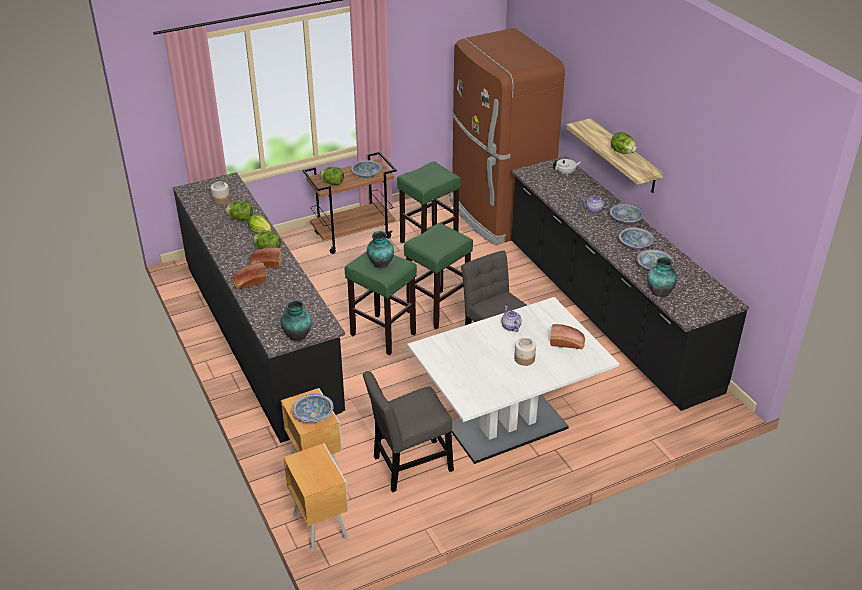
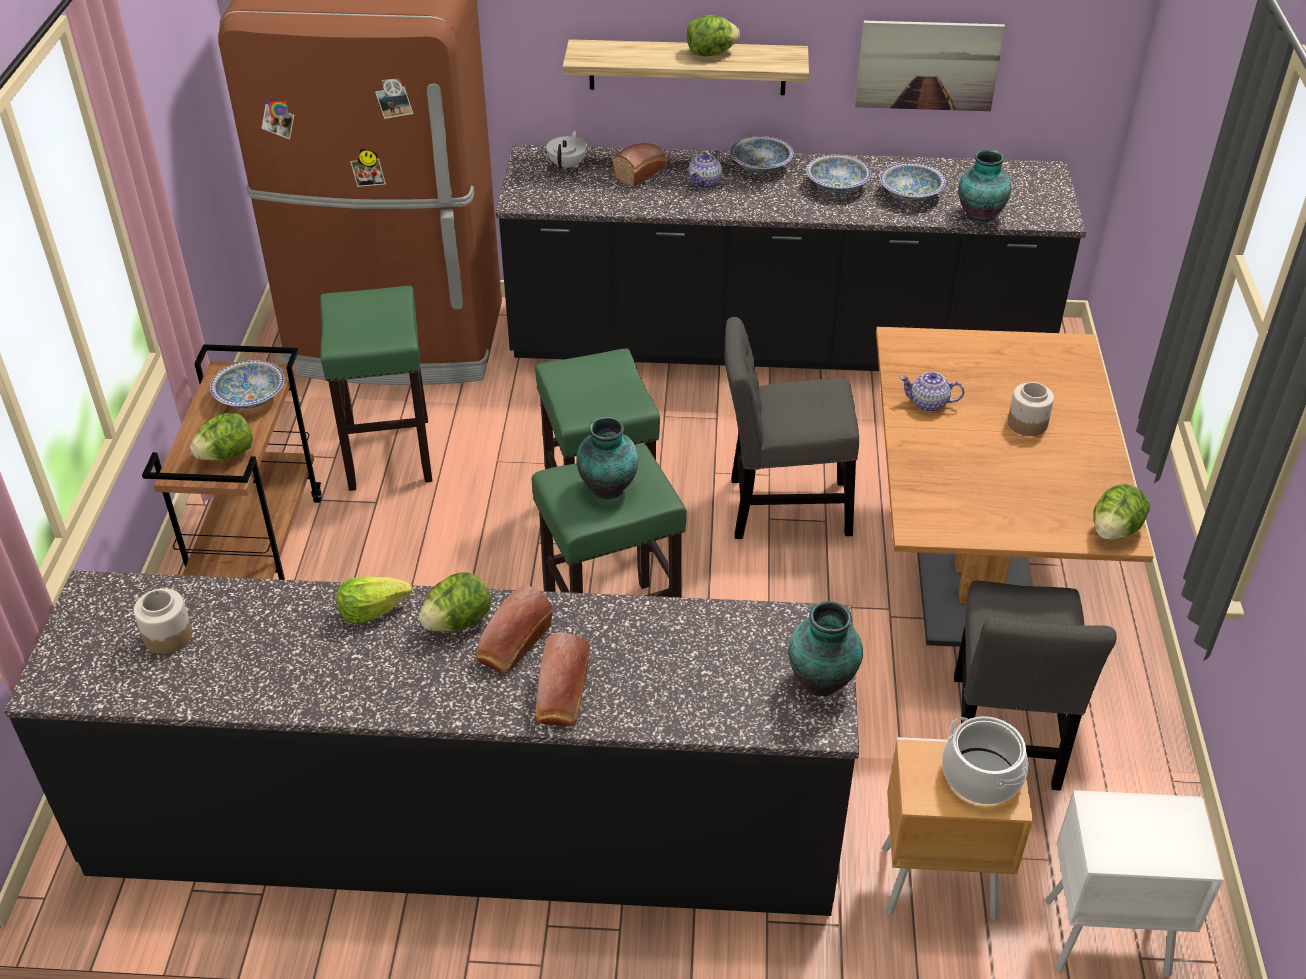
camera: 60 degrees left, 5 degrees up
(240, 219) = (287, 627): lettuce -> lettuce (1114, 530)
(313, 415) = (981, 776): bowl -> cooking pot
(320, 526) = (1102, 936): brown nightstand -> white nightstand
(507, 427) = (973, 572): white dining table -> brown dining table
(567, 343) = (1013, 362): bread -> bread (642, 172)
(704, 213) = (928, 65): none -> picture

